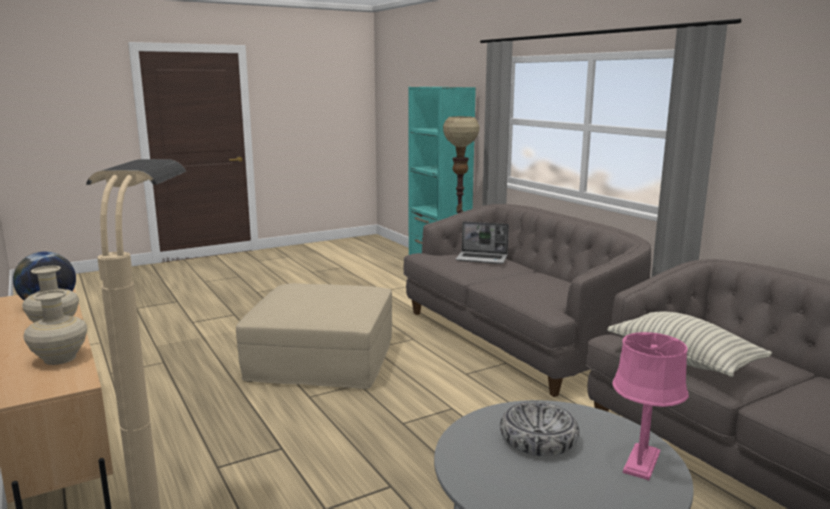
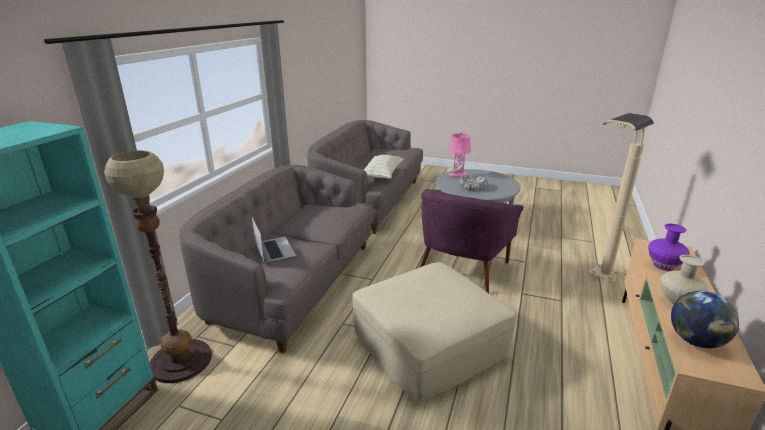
camera: 130 degrees left, 10 degrees up
(60, 358) = (663, 266): beige vase -> purple vase
(399, 438) = (462, 269): none -> purple armchair

